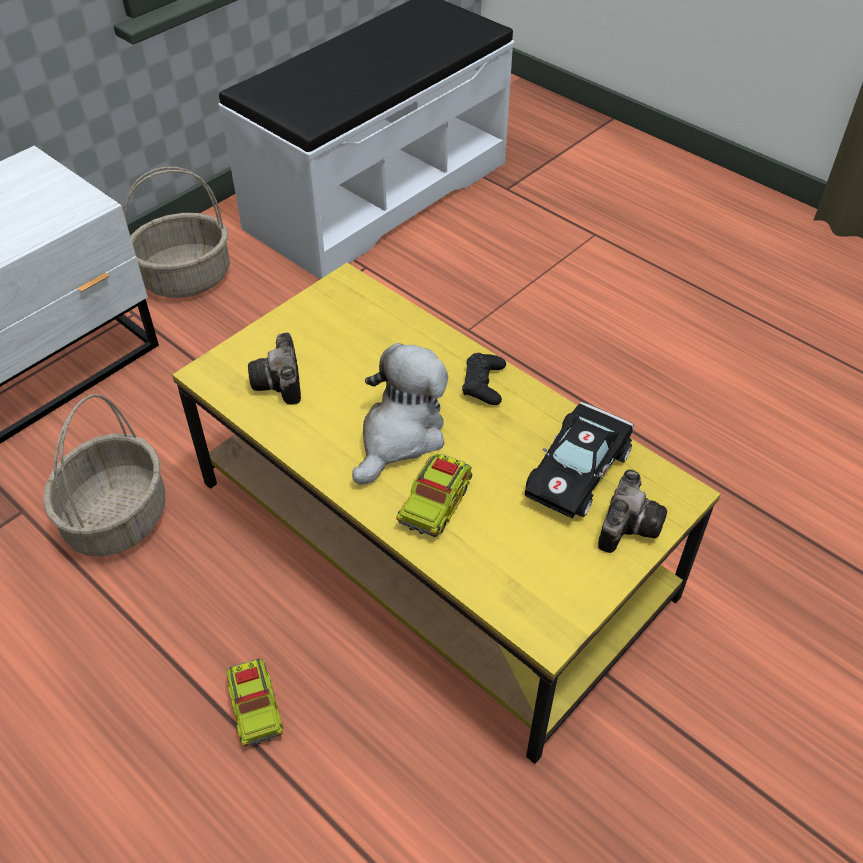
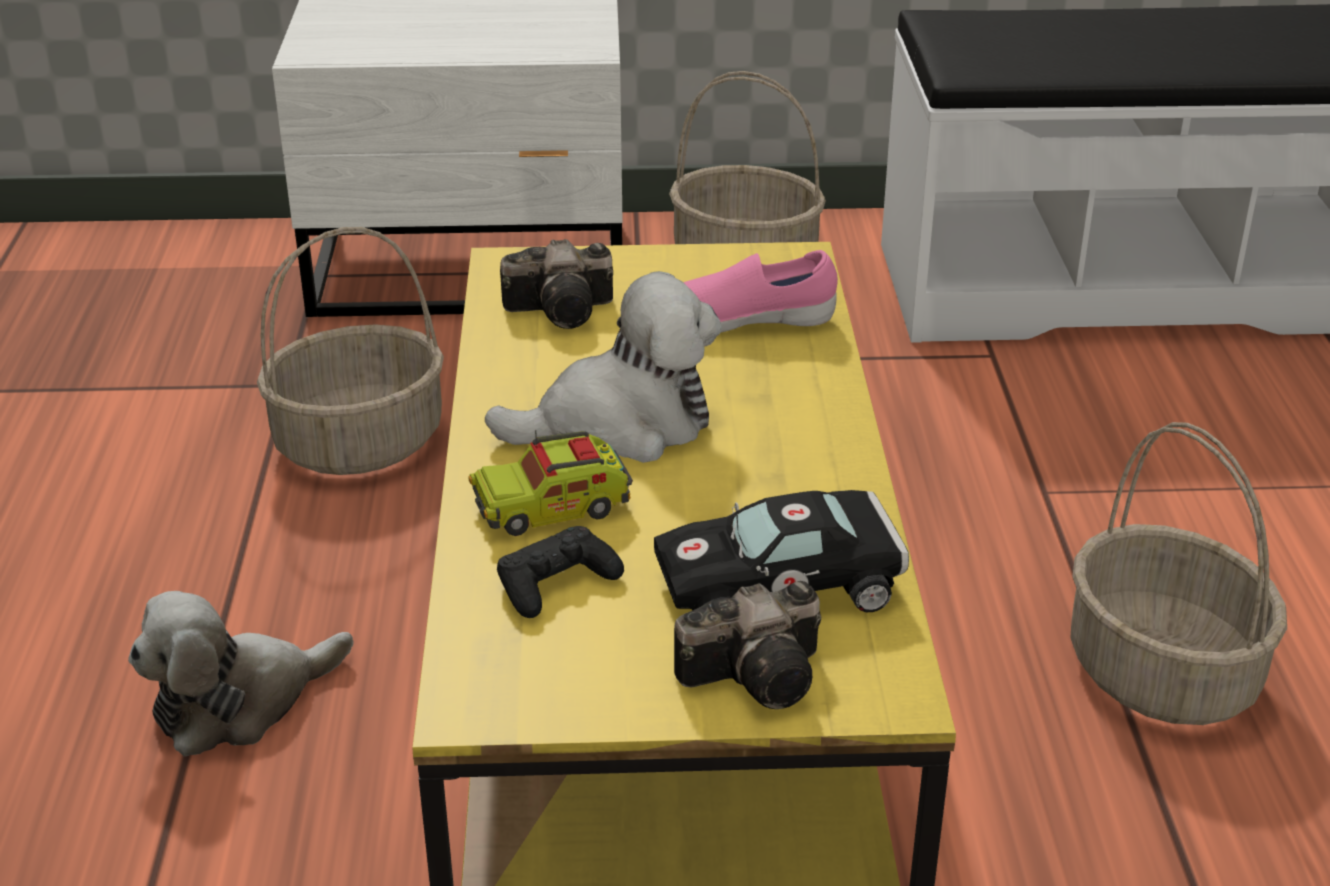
camera: 45 degrees right, 15 degrees down
(255, 708) = (239, 703): toy truck -> plush toy
(280, 384) = (566, 310): camera -> camera turned 135 degrees counterclockwise
(375, 336) = (747, 322): none -> pink shoe
(483, 384) = (806, 434): black game controller -> black game controller (556, 583)
(604, 391) = (1164, 674): none -> basket

